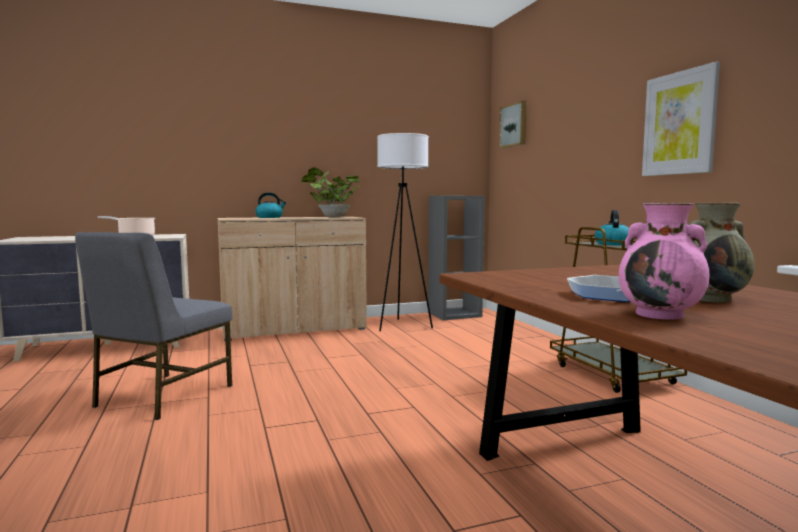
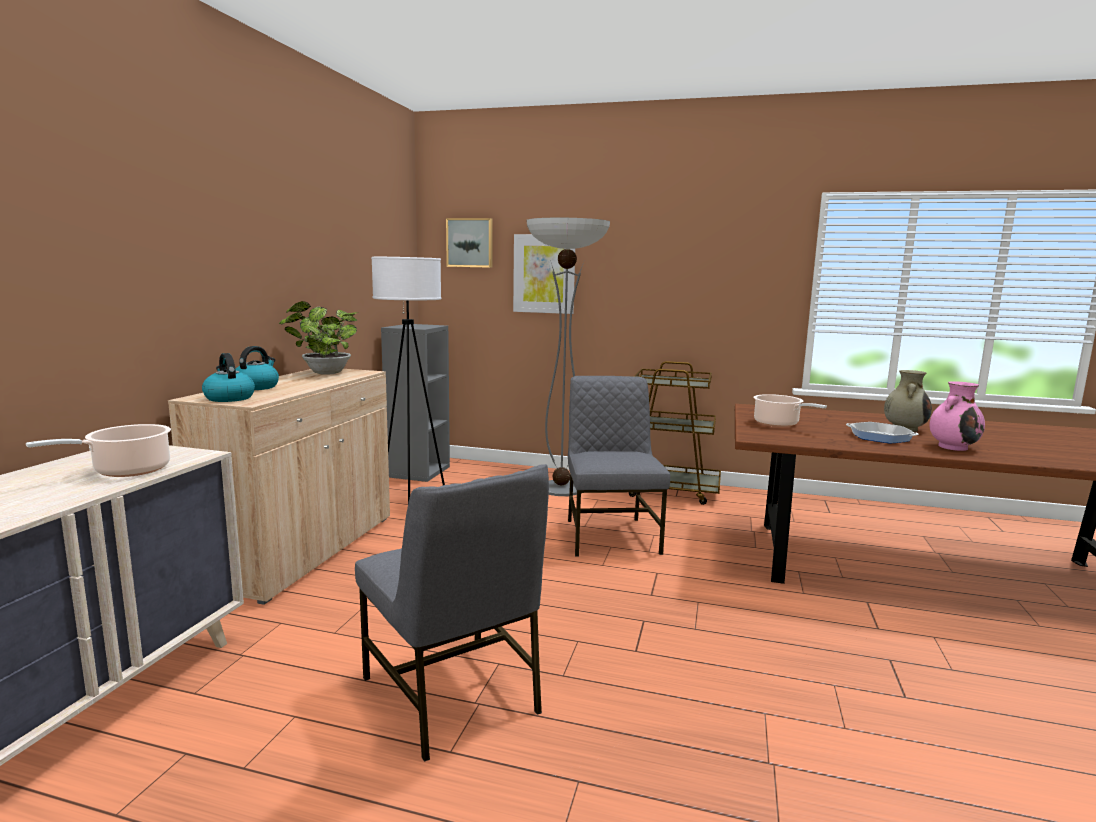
camera: 55 degrees left, 5 degrees up
(457, 378) = (610, 535): none -> grey chair
(518, 346) = (561, 488): none -> floor lamp
(556, 274) = (778, 424): none -> cooking pot
(613, 244) = (668, 380): kettle -> kettle (229, 398)
(679, 123) = (703, 278): picture -> picture (544, 274)

